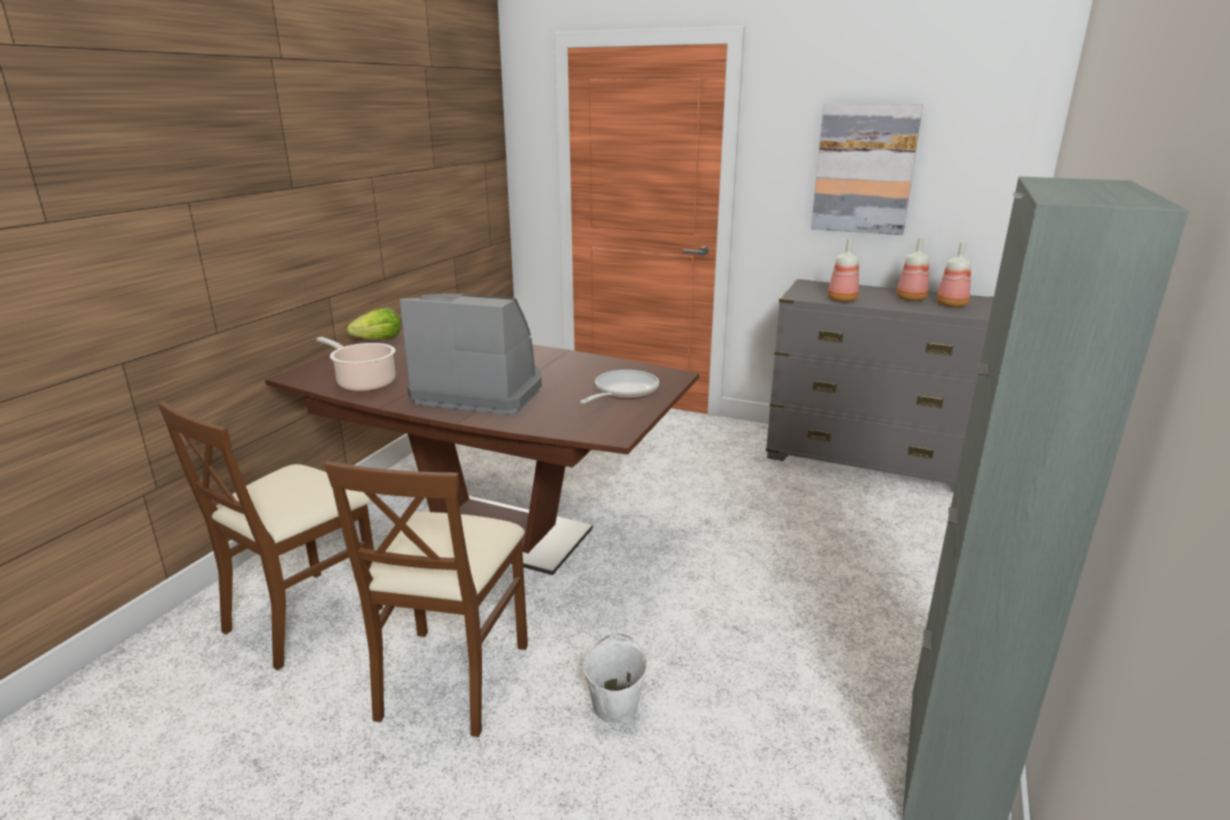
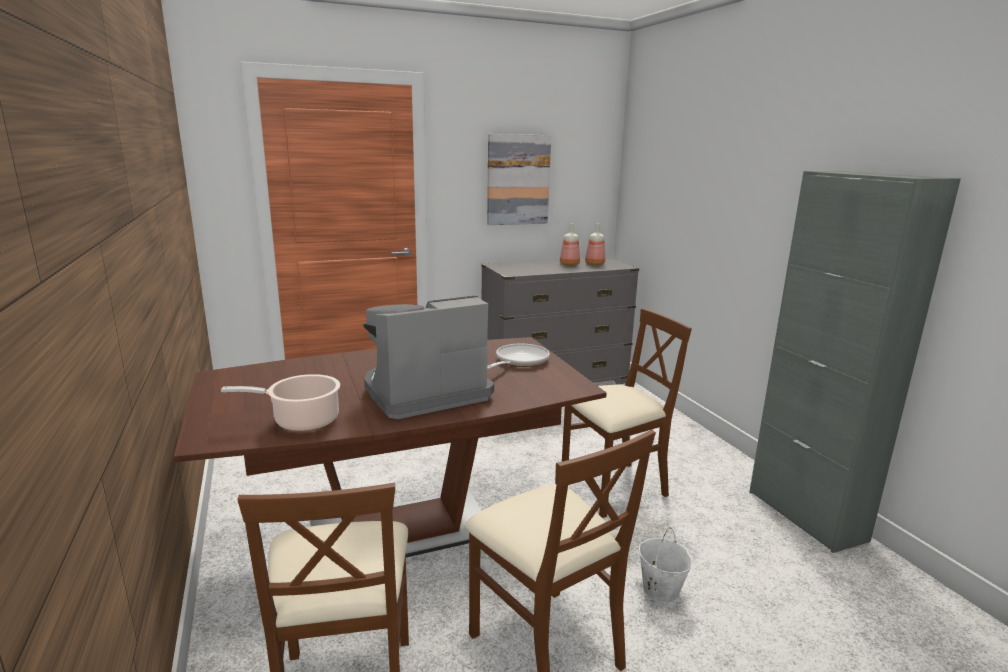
camera: 45 degrees left, 5 degrees down
(379, 340) = (214, 384): lettuce -> none
(622, 392) = (519, 361): frying pan -> frying pan turned 45 degrees clockwise
(739, 594) = (613, 487): none -> brown chair
(841, 300) = (538, 271): bottle -> none

